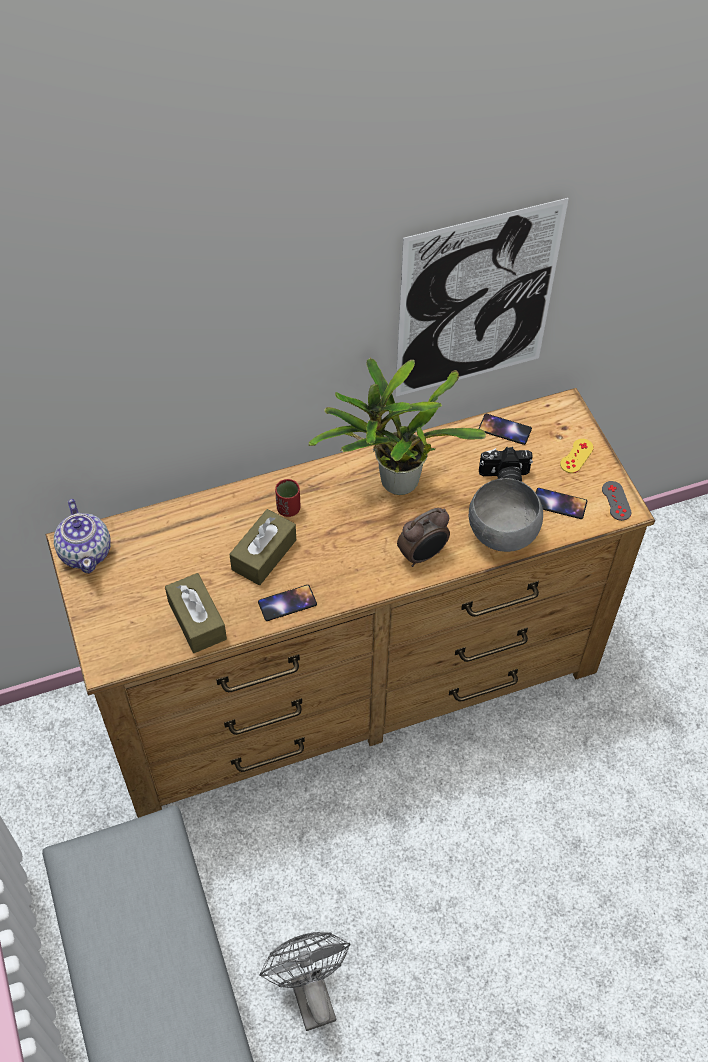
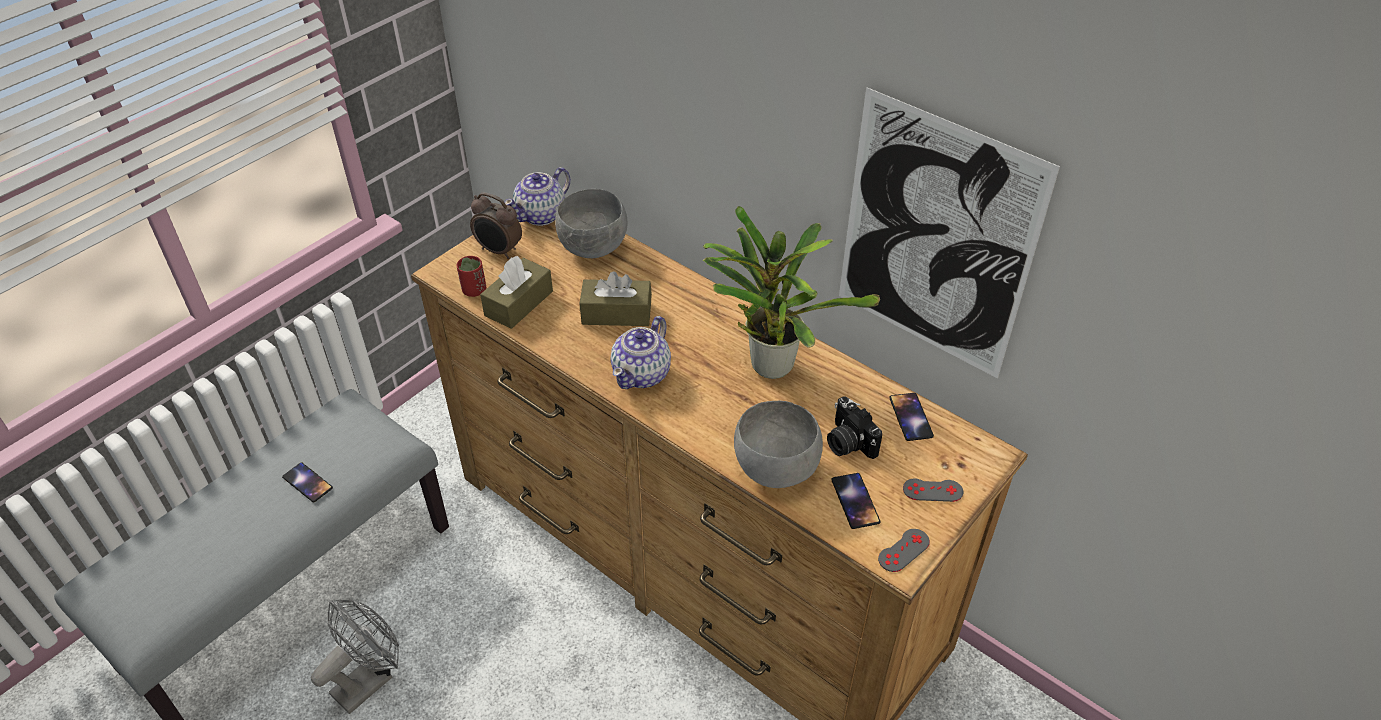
camera: 60 degrees right, 10 degrees down
(167, 532) = (594, 248): none -> grey bowl
(287, 603) = (576, 350): phone -> phone (307, 482)
(288, 508) = (678, 307): red cup -> red cup (474, 290)
(348, 569) = (642, 374): none -> teapot
(423, 555) = (700, 419): alarm clock -> alarm clock (499, 251)
(576, 456) = (932, 490): yellow game controller -> grey game controller

